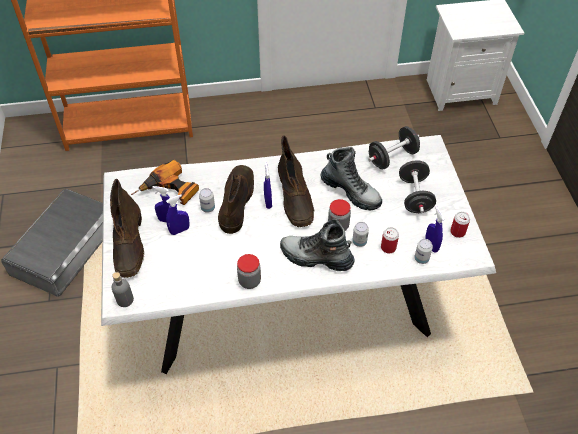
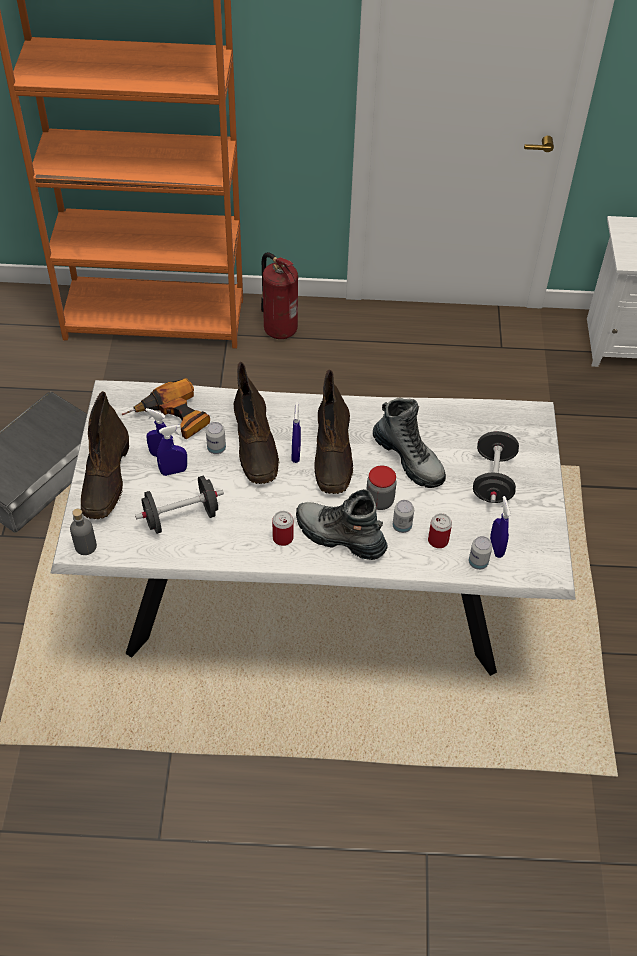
camera: 10 degrees right, 0 degrees up
(220, 118) = (279, 328): none -> fire extinguisher
(237, 201) = (256, 446): brown boot -> brown boot turned 150 degrees clockwise
(249, 281) = (246, 551): jar -> none
(392, 157) = (477, 422): black dumbbell -> black dumbbell (181, 517)
(457, 232) = (537, 536): can -> can (283, 538)

